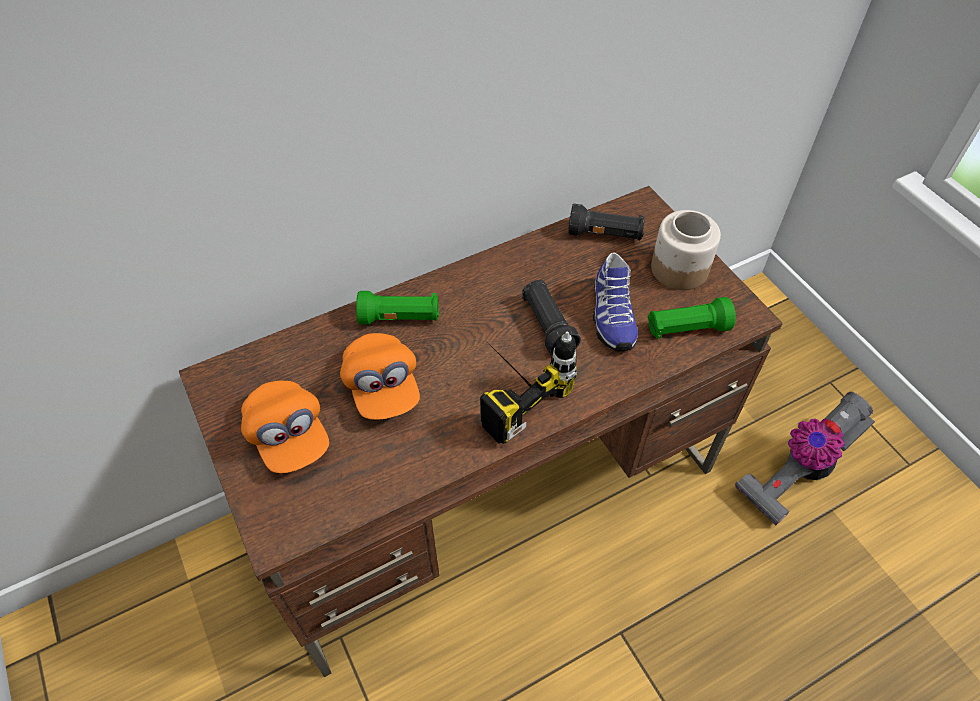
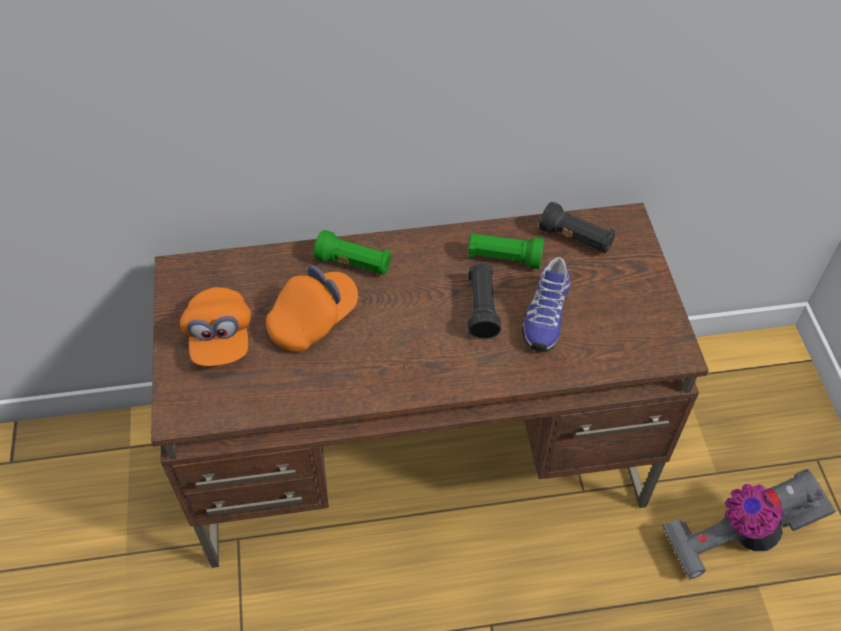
camera: 20 degrees right, 0 degrees up
(382, 387) = (313, 320): orange cap -> orange cap turned 135 degrees counterclockwise
(507, 386) = (421, 351): power drill -> none
(678, 269) = (631, 291): jar -> none
(686, 329) = (610, 348): green flashlight -> green flashlight (504, 258)

